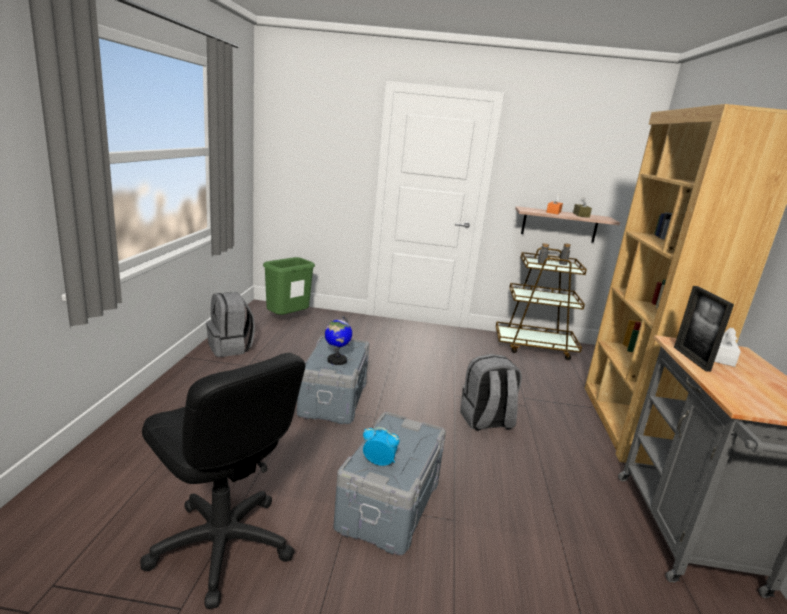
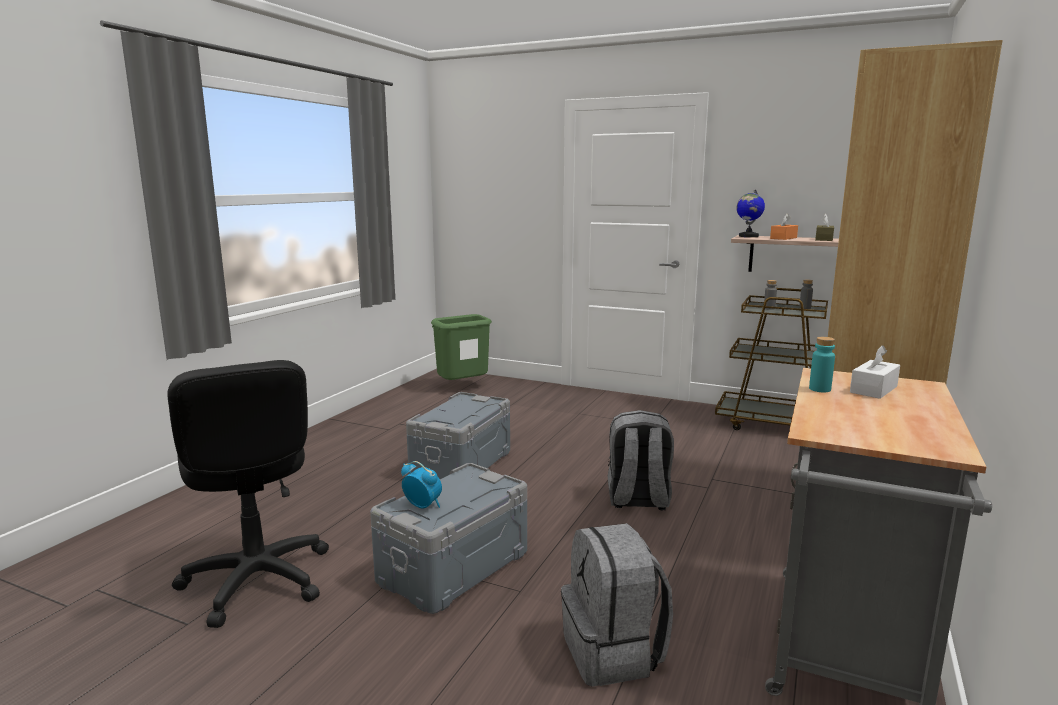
camera: 20 degrees right, 5 degrees down
(230, 348) = (381, 412): grey backpack -> grey backpack (613, 653)
(336, 360) = (456, 415): globe -> globe (748, 236)
(691, 359) = (819, 389): picture frame -> turquoise bottle

